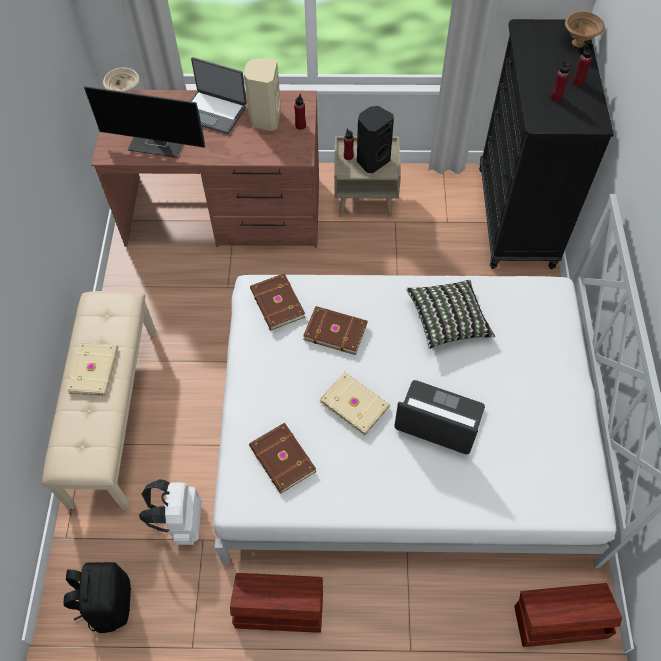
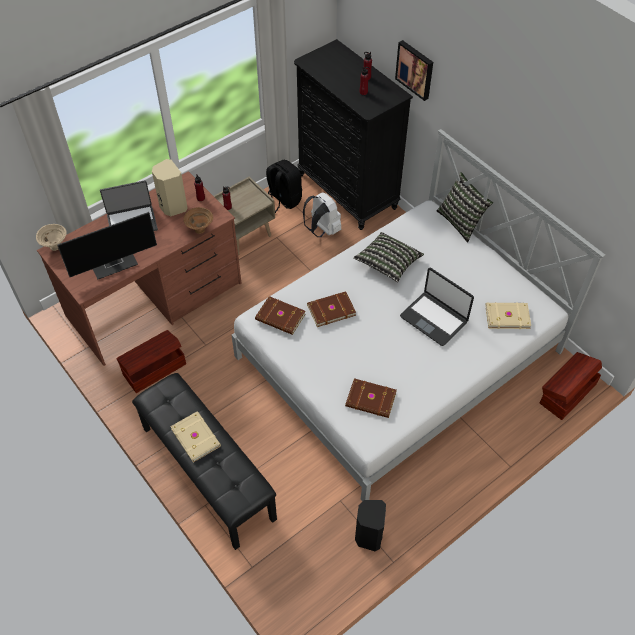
camera: 40 degrees left, 5 degrees down
(109, 603) = (318, 579): black backpack -> black backpack (283, 199)
(113, 414) = (207, 473): beige bench -> black bench
(181, 522) = (316, 501): white backpack -> white backpack (322, 230)
(278, 608) = (421, 501): brown storage box -> brown storage box (153, 369)
(354, 403) = (381, 342): beige book -> beige book (507, 316)
(372, 160) = (246, 201): black speaker -> black speaker (368, 536)
(439, 419) = (434, 319): laptop -> laptop turned 120 degrees counterclockwise
(579, 43) = (346, 55): brown bowl -> brown bowl (200, 230)
(583, 327) = (461, 221): none -> pillow
(630, 98) = (415, 69): none -> picture

